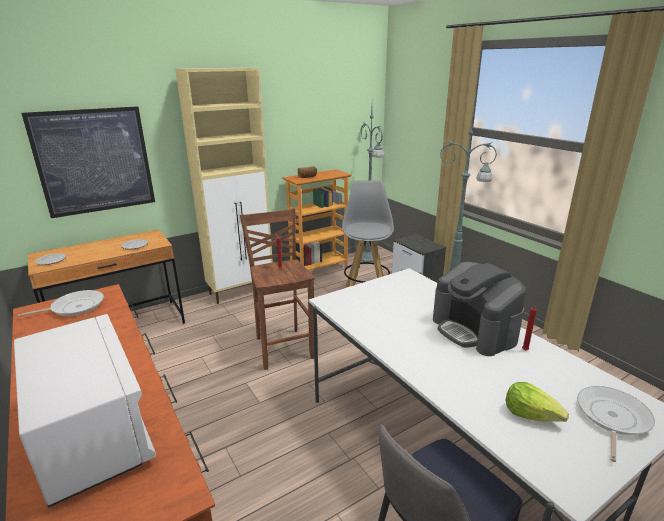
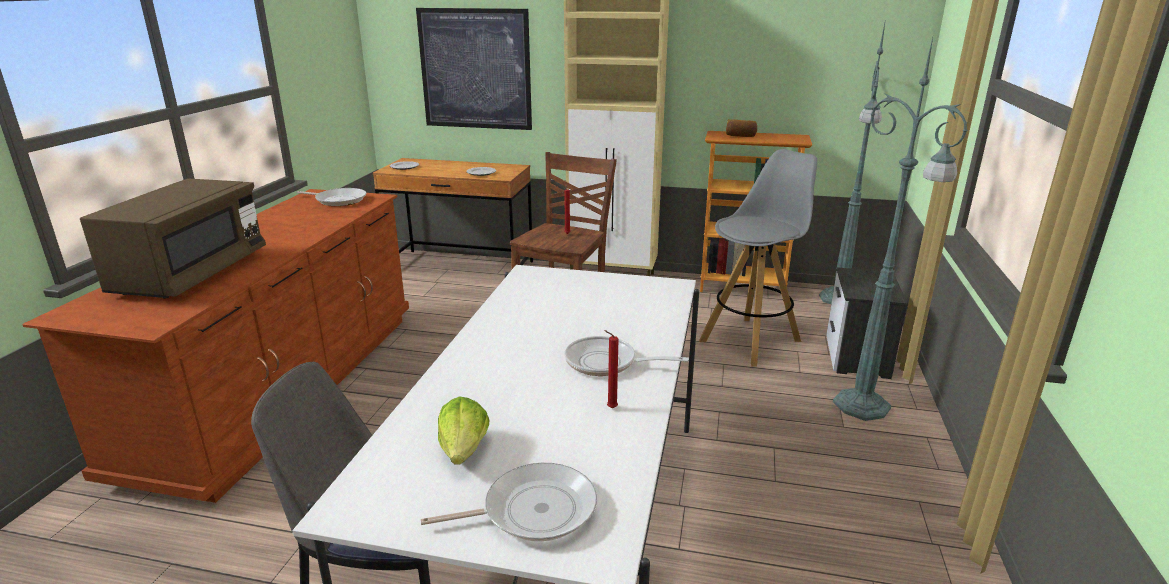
camera: 45 degrees right, 0 degrees up
(92, 434) = (192, 274): white microwave -> brown microwave
(474, 330) = (607, 363): coffee machine -> frying pan

